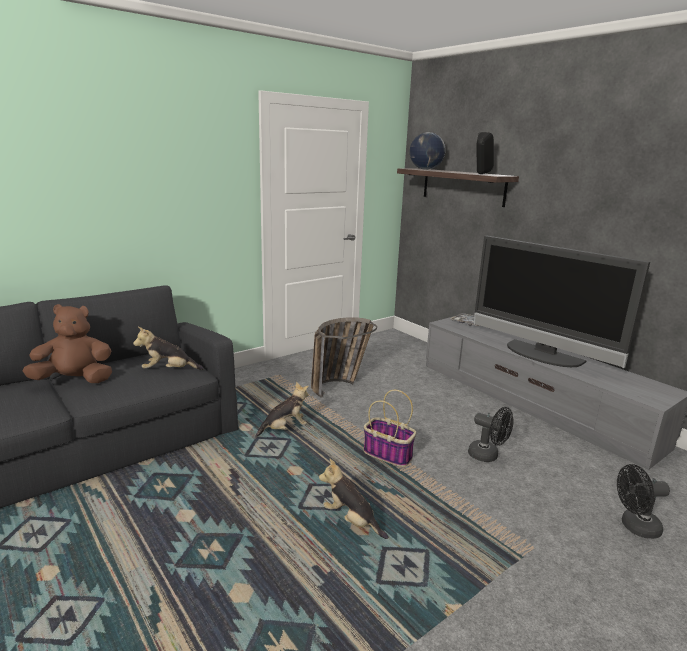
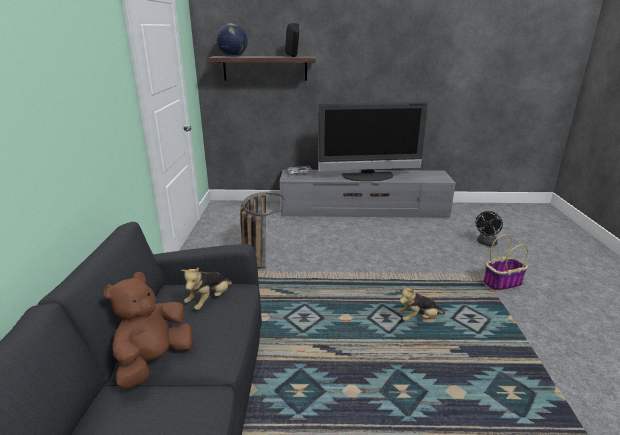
camera: 50 degrees left, 5 degrees up
(285, 429) = (288, 300): plush toy -> none
(389, 454) = (365, 275): basket -> basket (502, 283)
(488, 456) = (399, 247): black fan -> none

